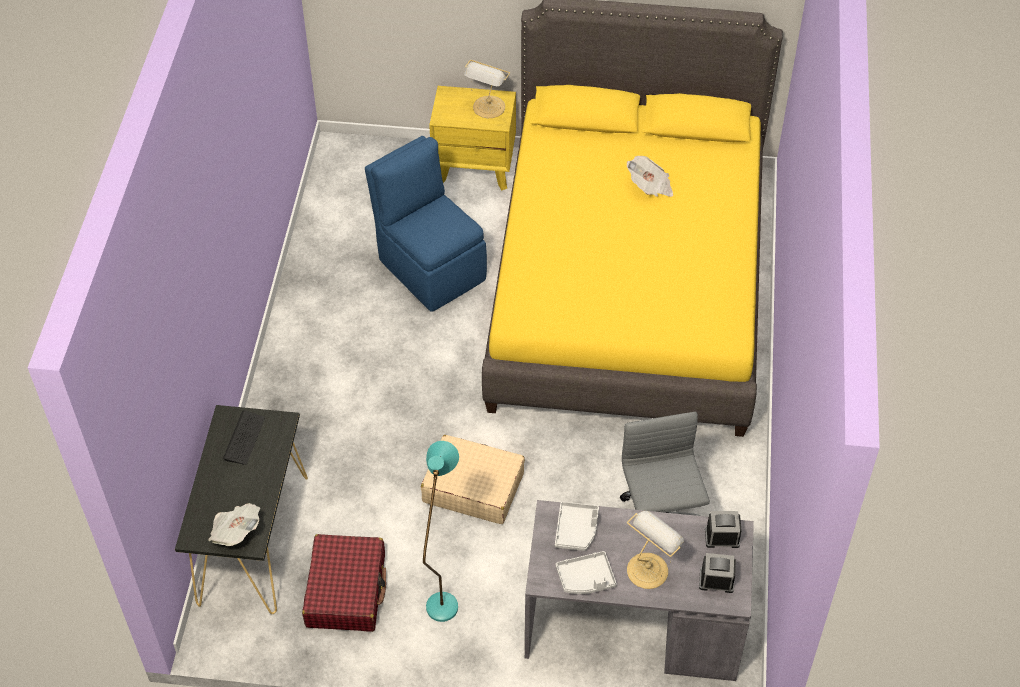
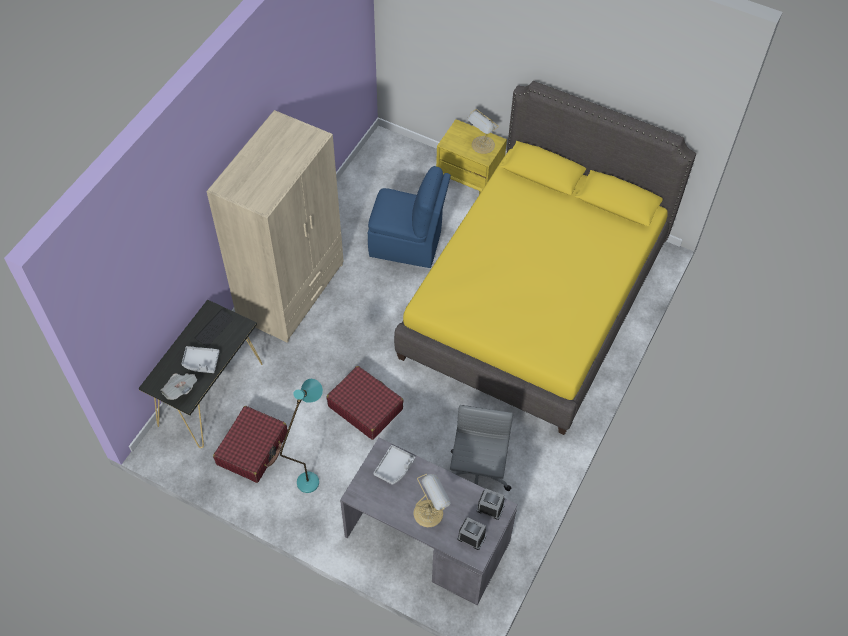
camera: 20 degrees right, 5 degrees up
(303, 373) = (292, 291): none -> beige wardrobe
(430, 267) = (407, 244): blue chair -> blue chair turned 120 degrees clockwise
(473, 487) = (365, 407): beige suitcase -> red suitcase
(586, 578) = (384, 504): grey tray -> grey tray (201, 362)
(650, 187) = (563, 238): newspaper -> none

